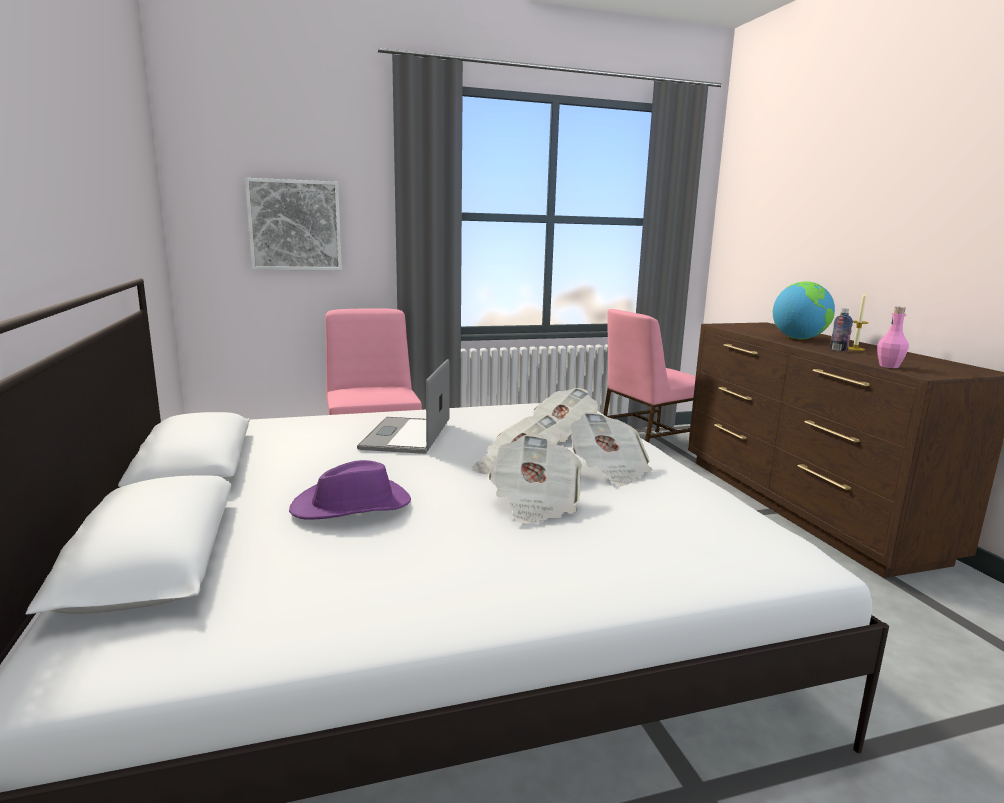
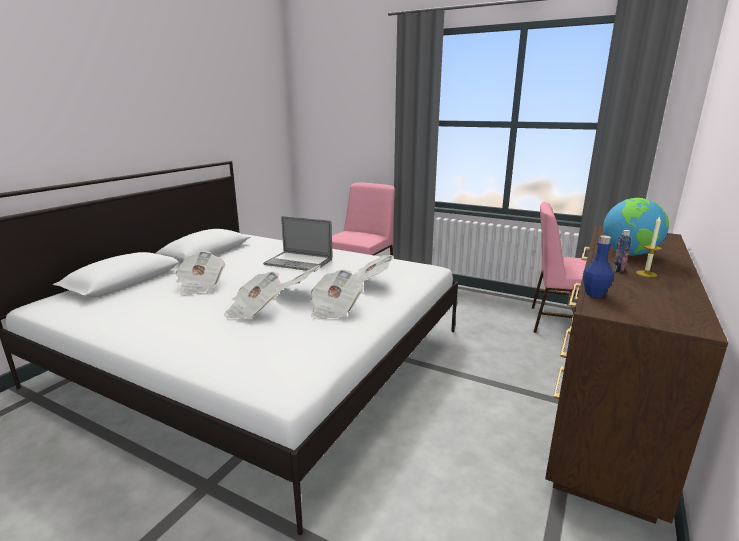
camera: 45 degrees right, 5 degrees up
(295, 225) = (346, 130): picture -> none
(353, 506) = (200, 285): purple hat -> newspaper
(406, 435) = (298, 262): laptop -> laptop turned 120 degrees counterclockwise
(889, 366) = (594, 294): pink bottle -> blue bottle

